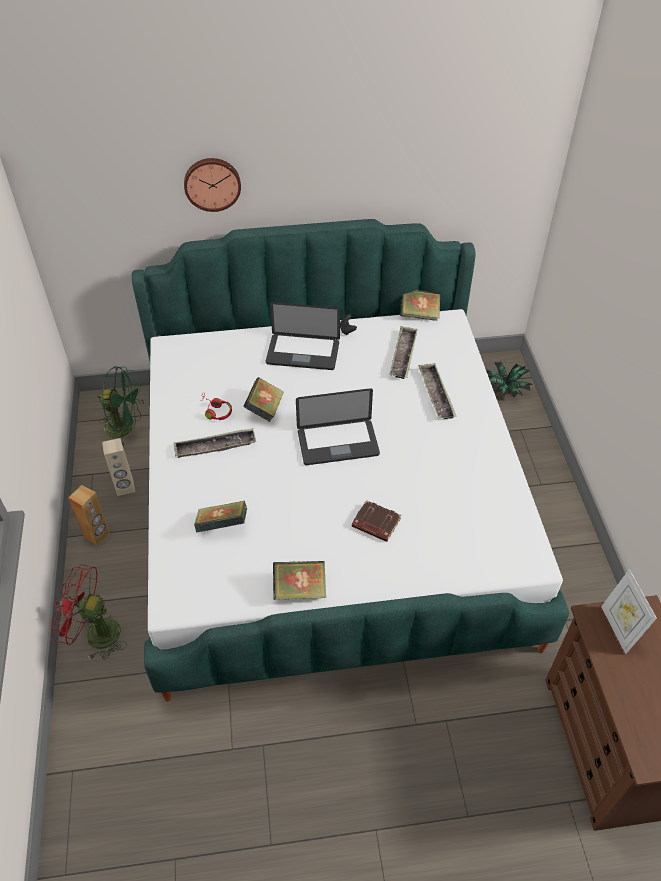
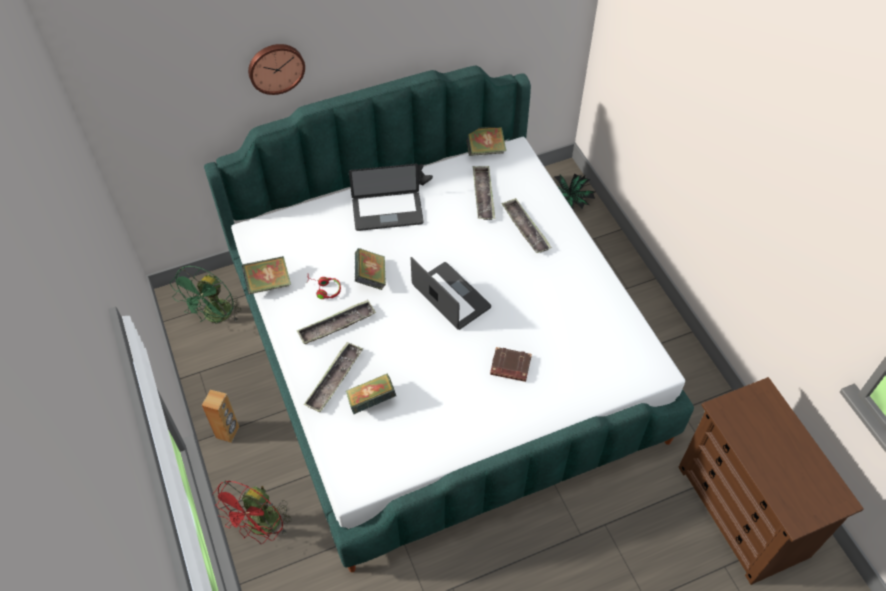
camera: 15 degrees left, 5 degrees up
(94, 633) = (261, 527): red fan -> red fan turned 60 degrees counterclockwise
(125, 427) = (215, 317): green fan -> green fan turned 120 degrees clockwise
(125, 488) = (238, 378): beige speaker -> none
(193, 497) = (334, 379): none -> tray
(300, 589) = (463, 444): book -> book (268, 284)
(338, 443) = (451, 297): laptop -> laptop turned 105 degrees counterclockwise
(618, 628) = (745, 414): picture frame -> none

